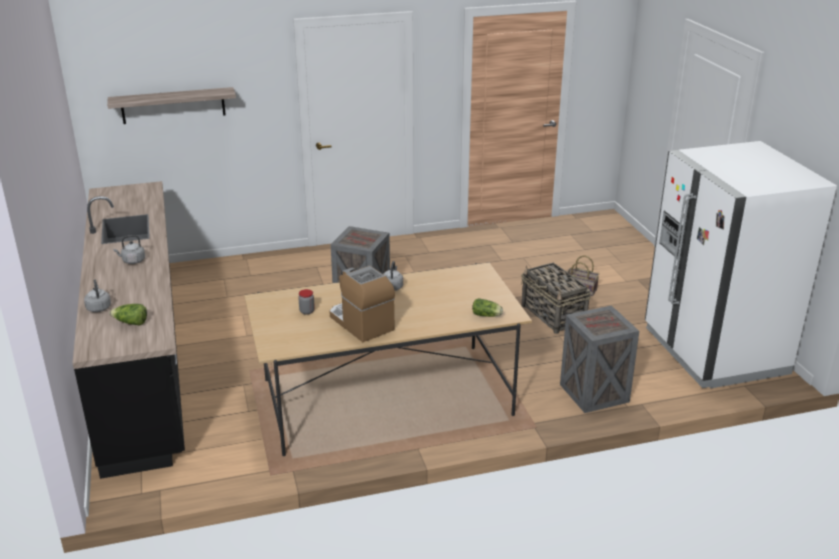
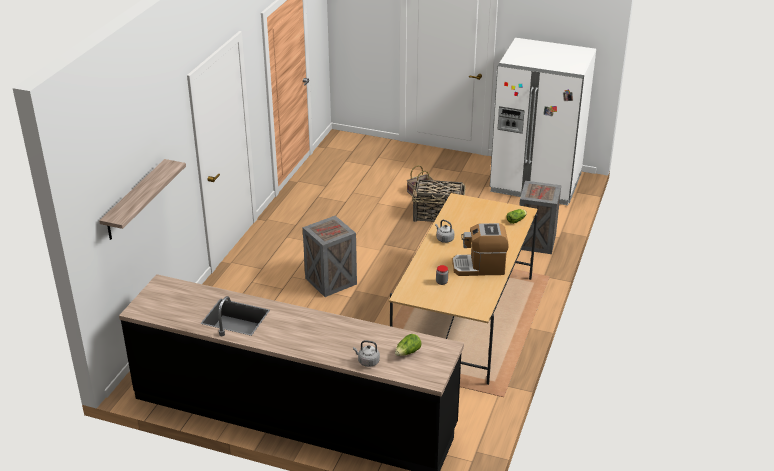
camera: 55 degrees left, 5 degrees up
(132, 261) = (304, 327): grey kettle -> none

